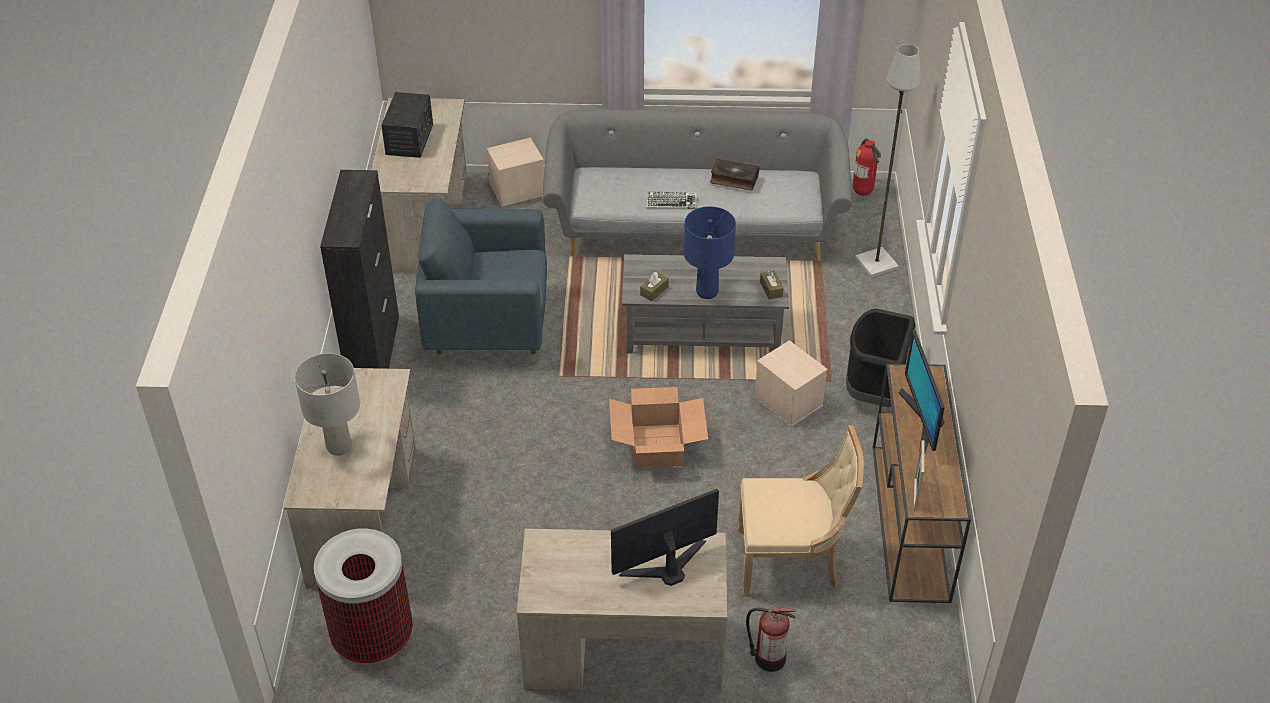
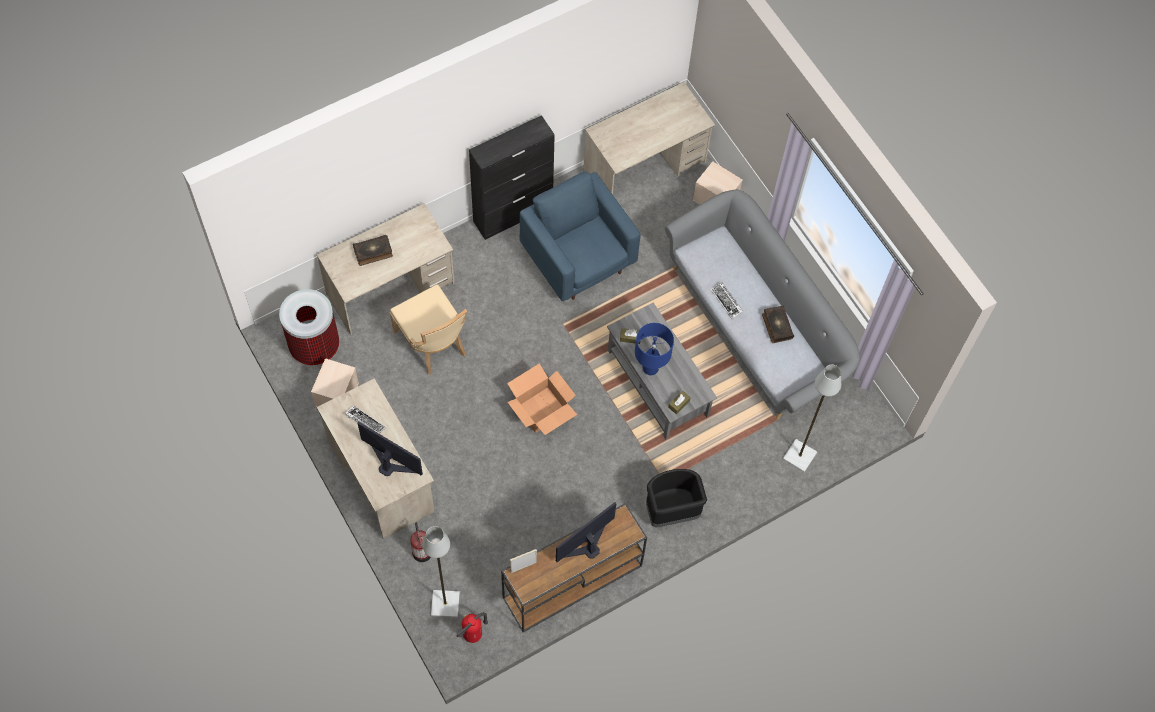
camera: 55 degrees right, 20 degrees up
(339, 447) = (373, 252): grey table lamp -> book
(409, 139) = (650, 120): radio -> none
(583, 567) = (365, 422): none -> keyboard
(787, 401) = (628, 464): beige storage box -> beige storage box (336, 394)
(791, 561) = (499, 529): beige chair -> beige chair (433, 344)
(862, 668) = (444, 604): none -> grey floor lamp
(863, 193) = (871, 412): fire extinguisher -> fire extinguisher (473, 636)

